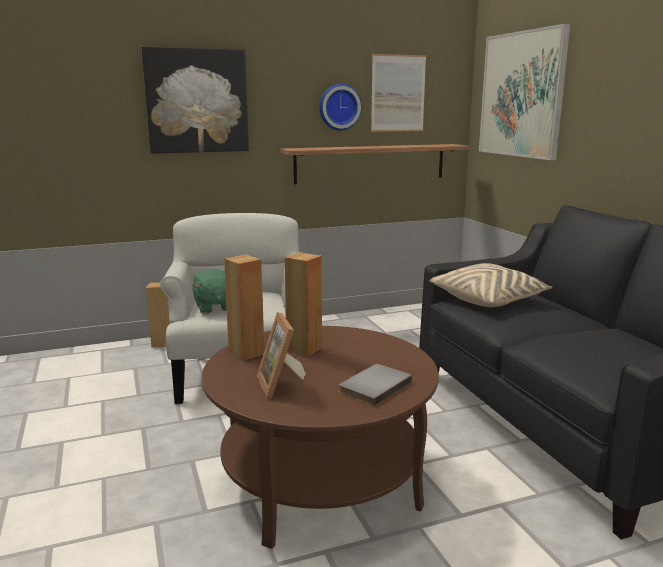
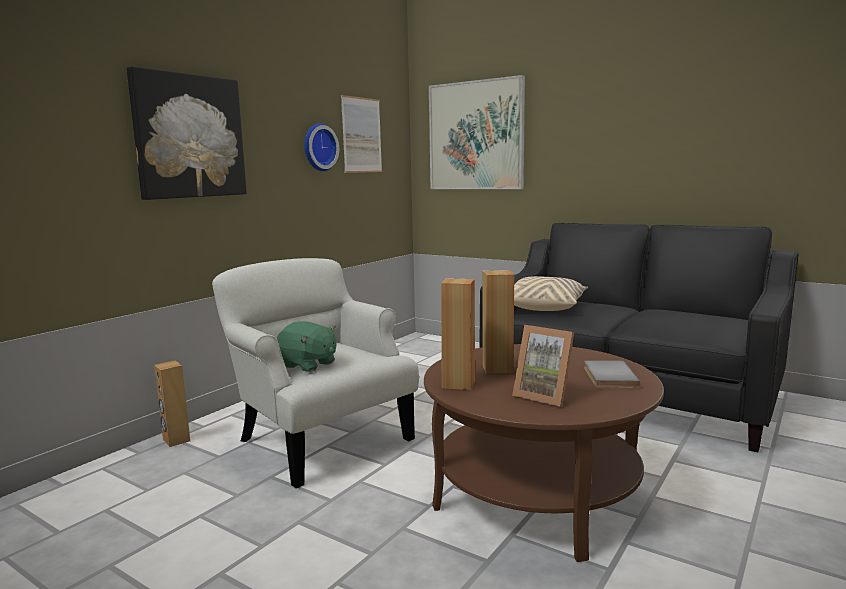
camera: 35 degrees left, 5 degrees down
(371, 163) = (346, 204): shelf -> none

